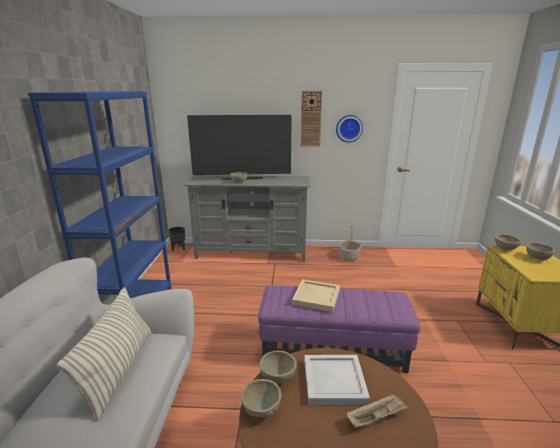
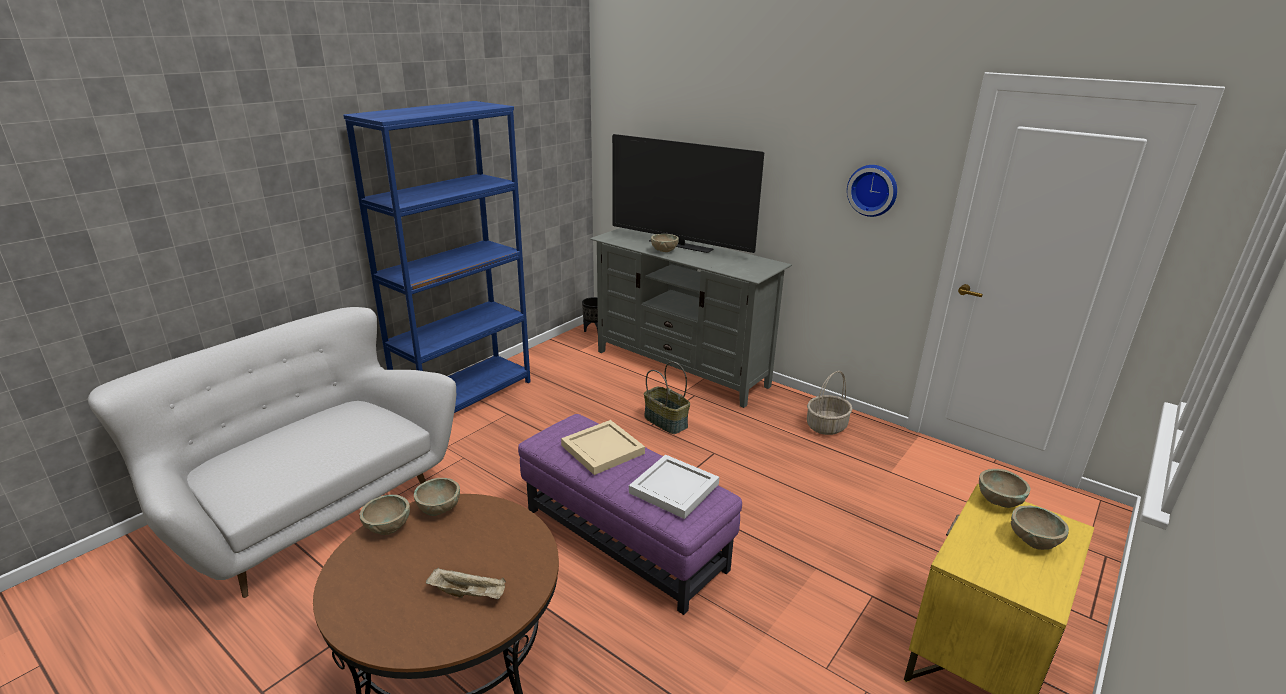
camera: 35 degrees right, 5 degrees up
(119, 370) = (338, 437): pillow -> none
(277, 281) = (666, 421): none -> basket
(311, 119) = (807, 162): wall clock -> none
(335, 380) = (485, 541): white tray -> white tray (675, 488)

